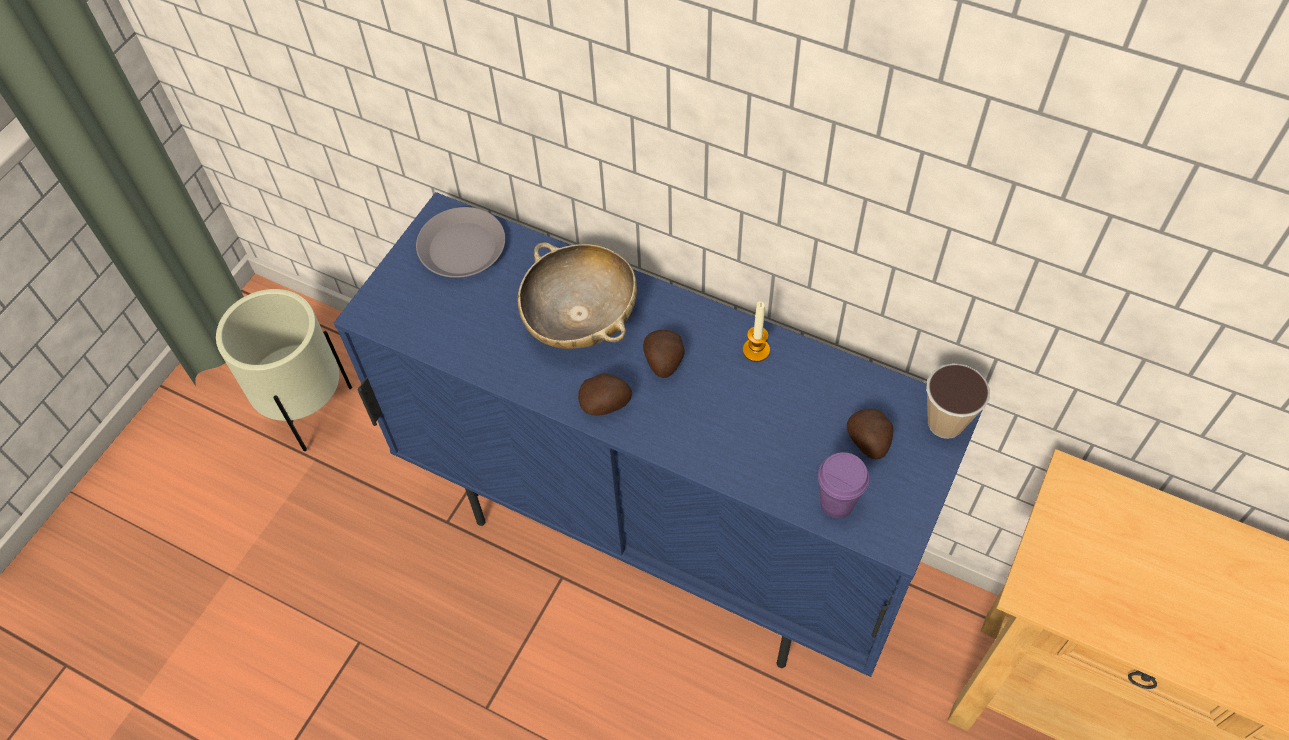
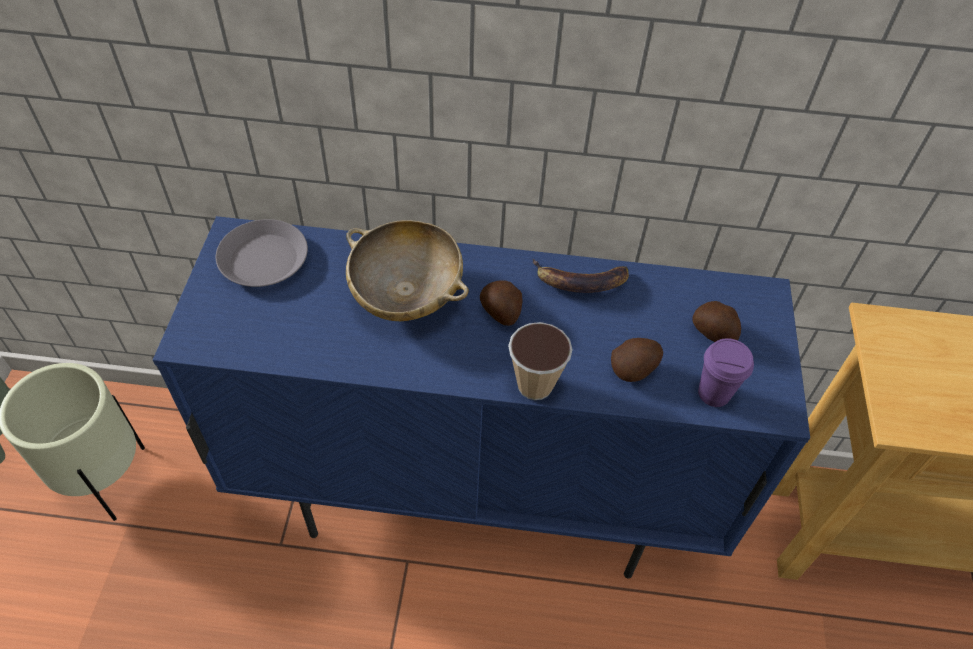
camera: 25 degrees left, 5 degrees down
(606, 404) = (464, 364): potato -> potato (634, 369)
(756, 350) = (579, 282): candle -> banana
(945, 423) = (767, 301): cup -> cup (535, 385)

